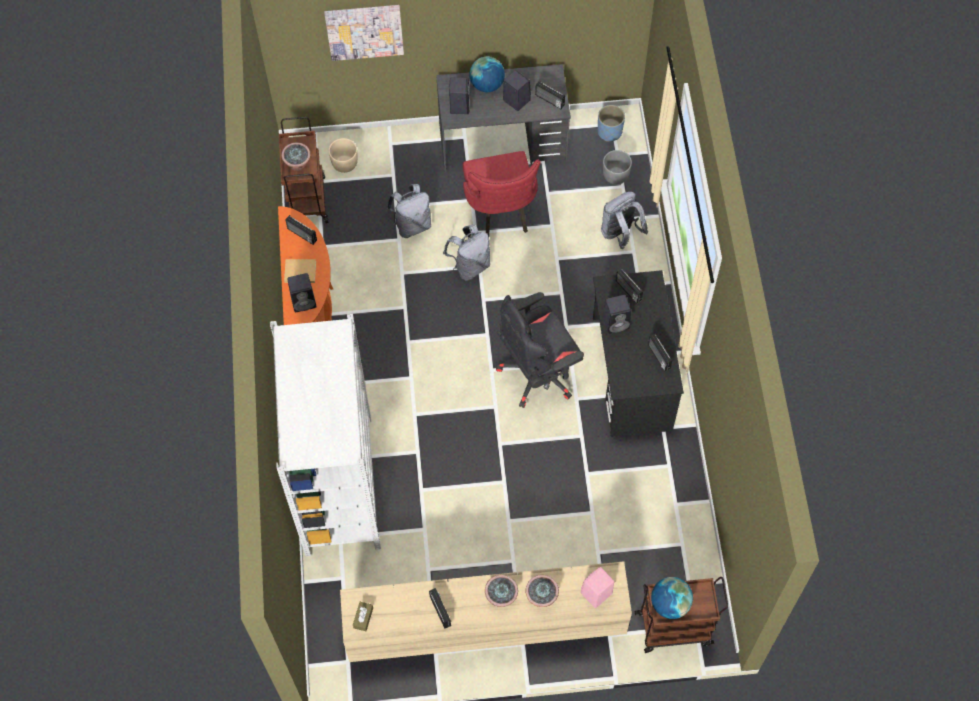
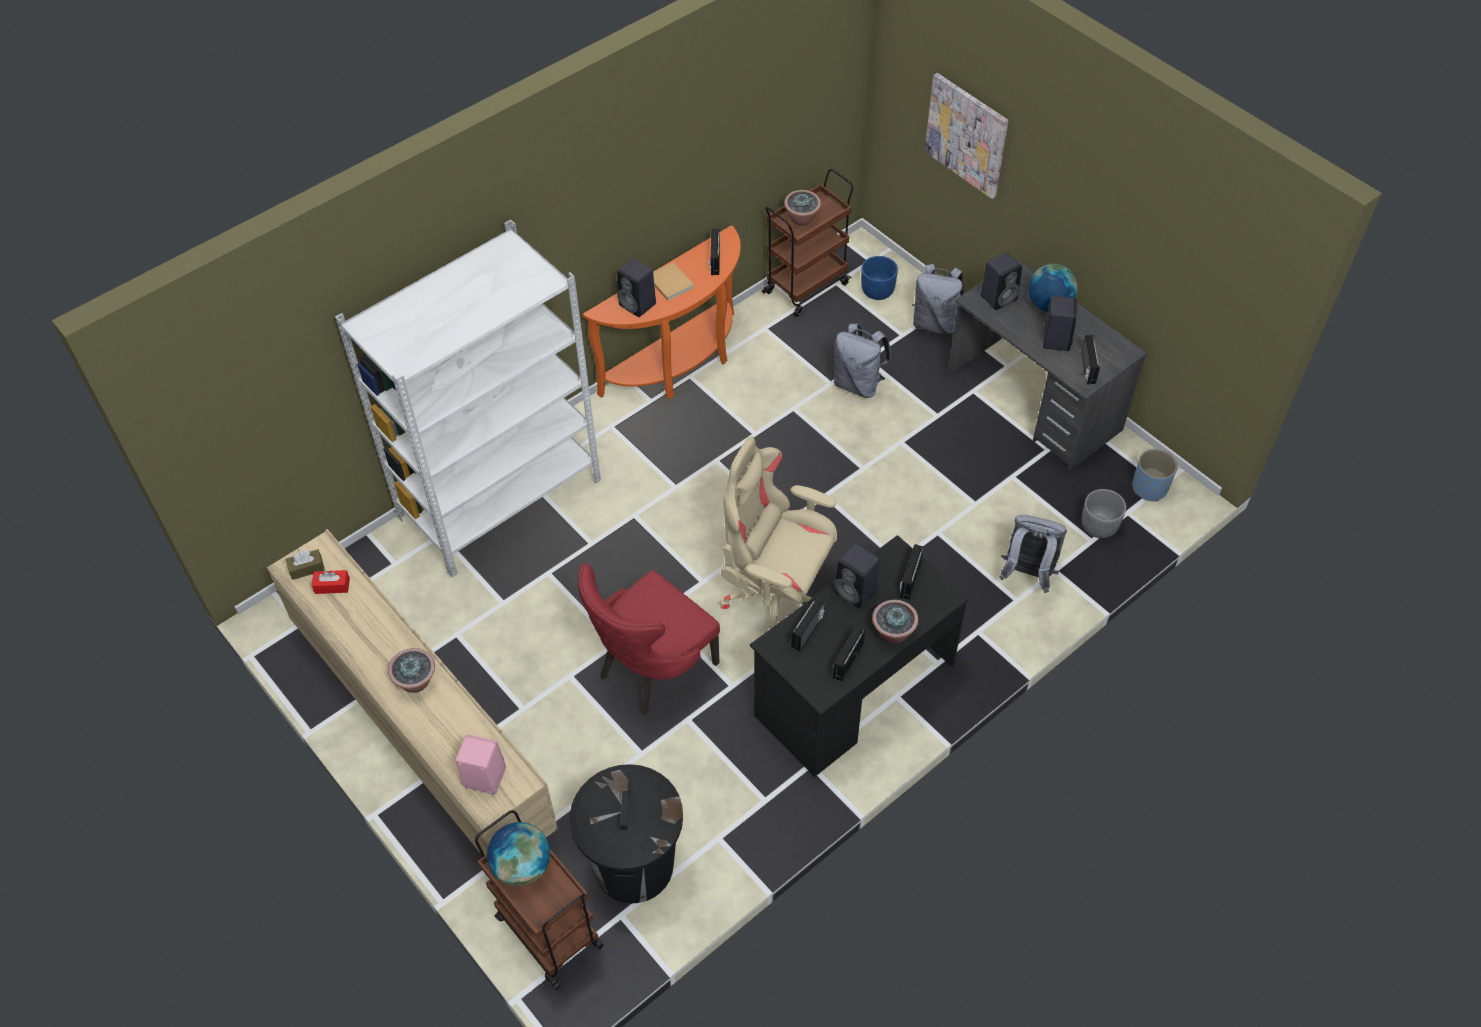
camera: 55 degrees right, 10 degrees down
(344, 164) = (877, 291): beige planter -> blue planter
(389, 609) = (332, 586): none -> red tissue box
(441, 611) = (360, 634): radio -> radio (808, 631)
(470, 266) = (855, 460): grey backpack -> grey backpack (935, 323)
(500, 212) = (947, 449): red chair -> red chair (652, 669)
(538, 372) = (778, 598): black office chair -> beige office chair
(541, 597) = (442, 722): potted plant -> potted plant (893, 633)
(662, 560) = (633, 866): none -> black trash can

